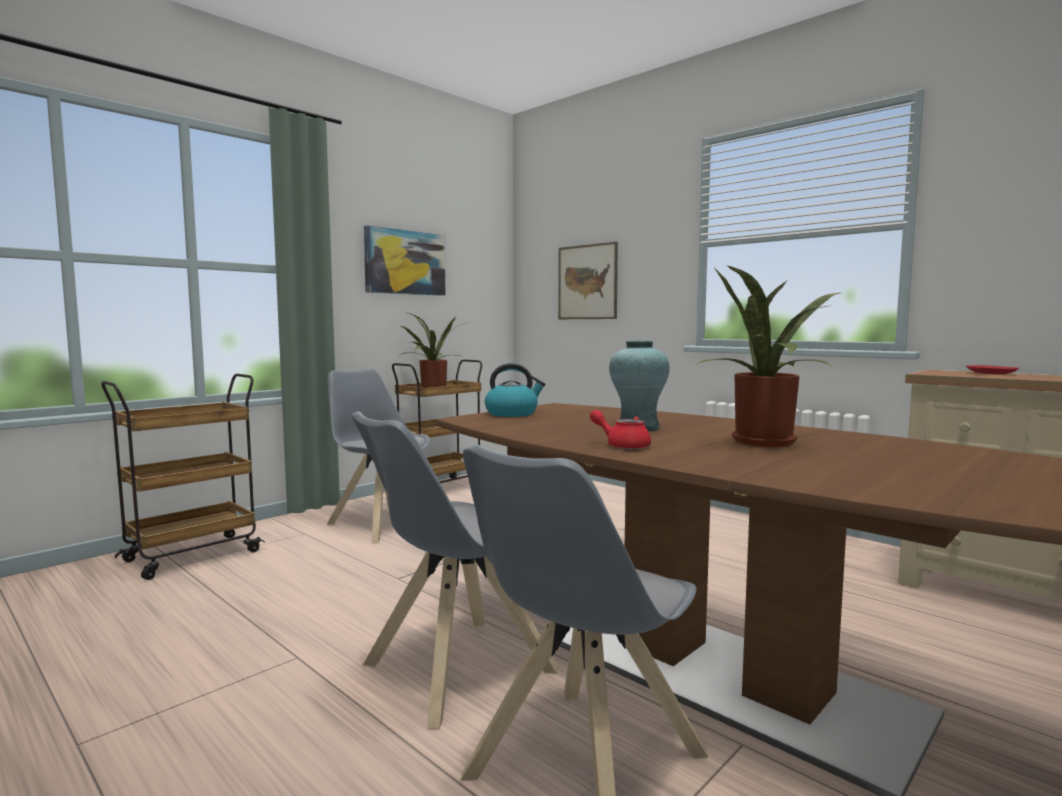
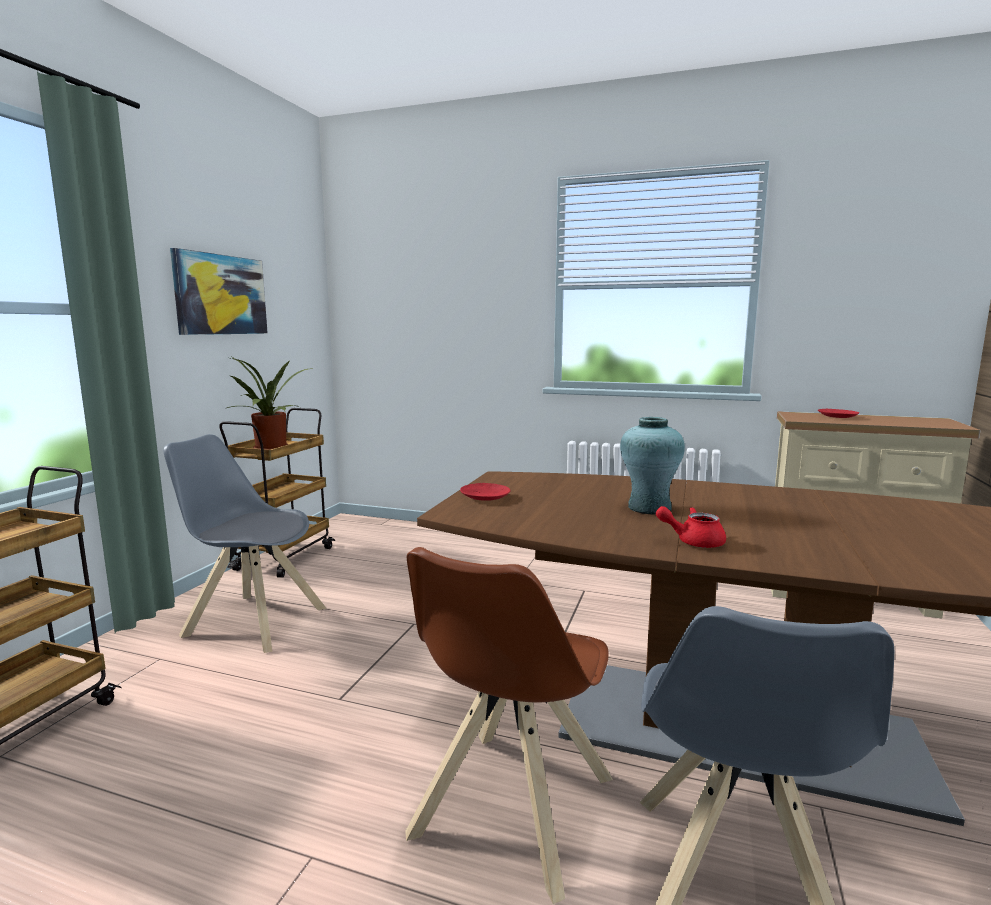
camera: 25 degrees left, 5 degrees up
(454, 670) = (511, 810): grey chair -> brown chair
(512, 413) = (485, 497): kettle -> red plate
(587, 282) = (427, 318): picture -> none
(768, 443) = (793, 518): potted plant -> none

